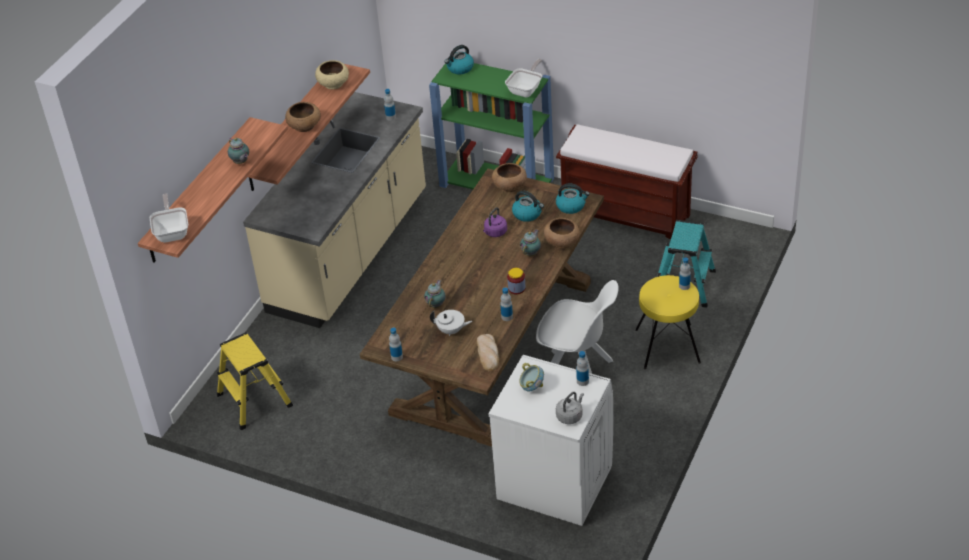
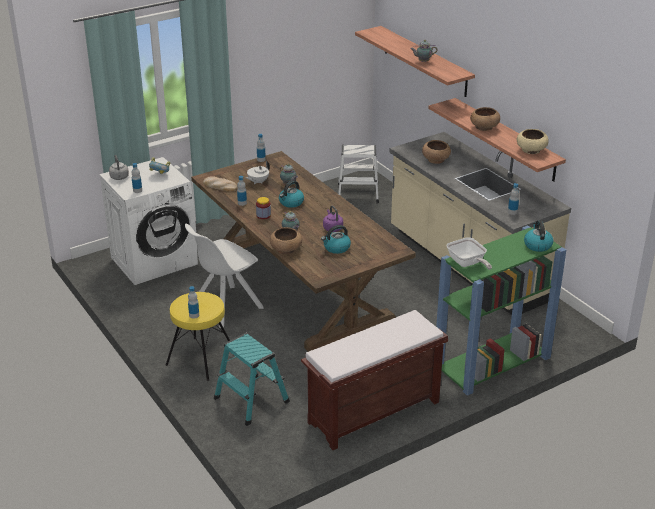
camera: 120 degrees right, 10 degrees down
(172, 232) = (377, 34): frying pan -> none
(254, 400) = (358, 193): yellow step ladder -> white step ladder
(509, 186) = (380, 253): brown bowl -> brown bowl (436, 160)
(571, 206) = (321, 269): kettle -> kettle (291, 203)

